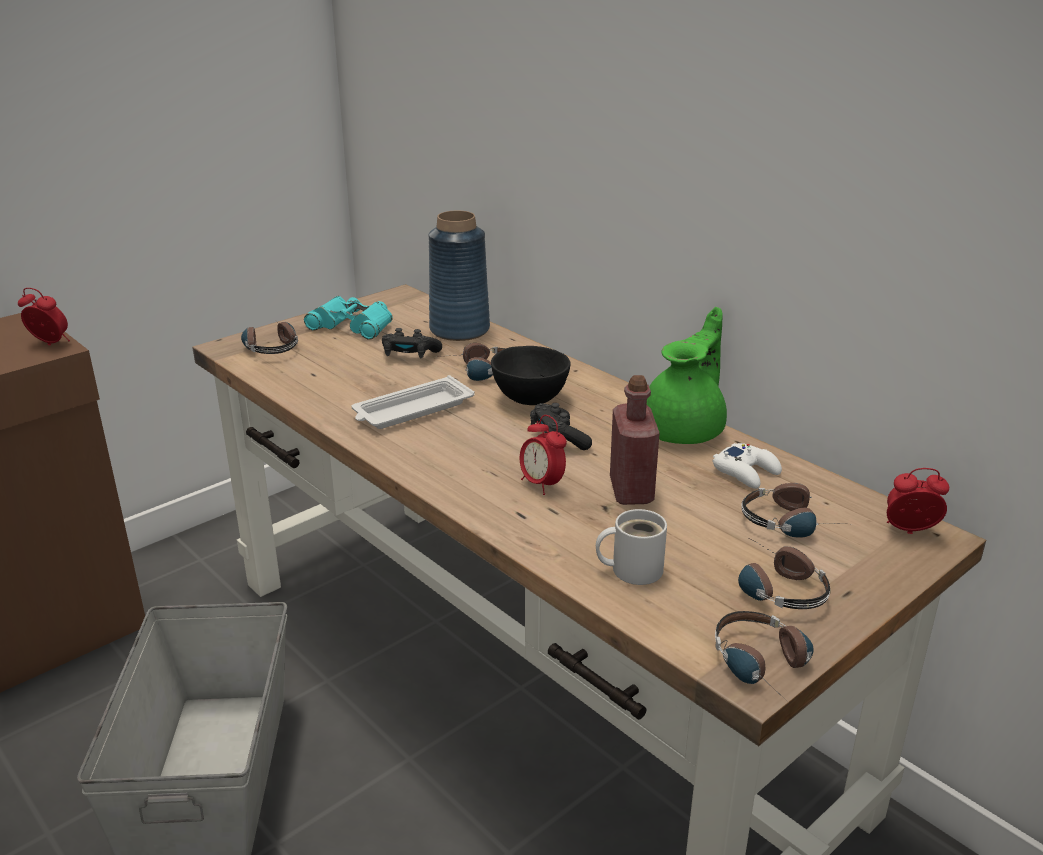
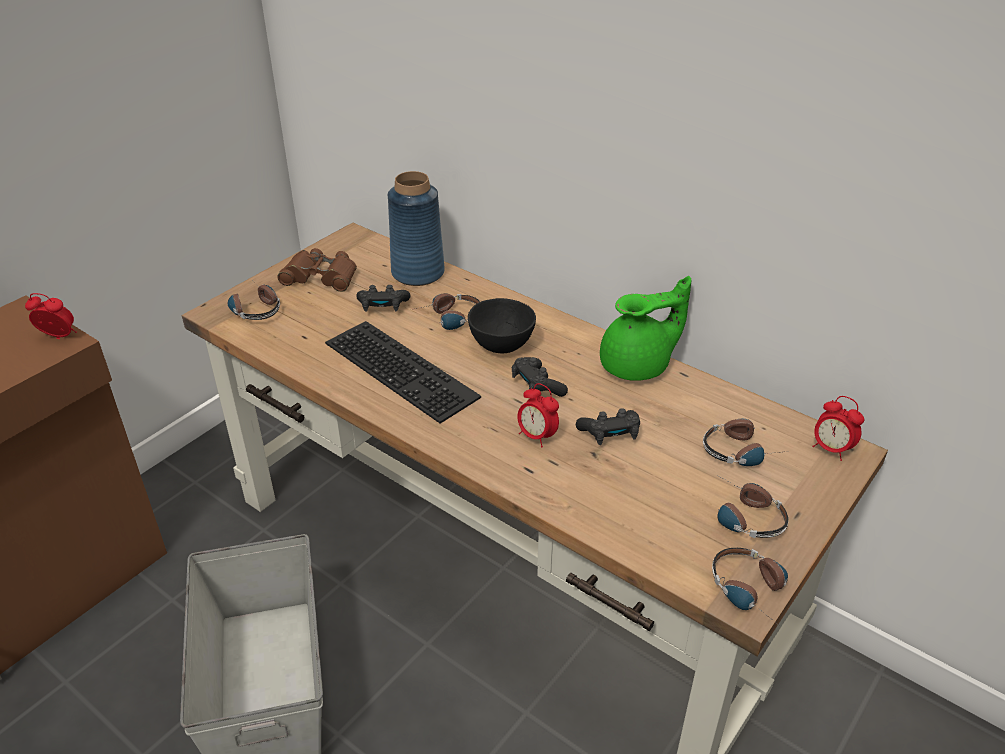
camera: 10 degrees left, 10 degrees up
(352, 326) = (321, 277): turquoise binoculars -> brown binoculars
(411, 410) = (404, 369): white tray -> keyboard
(631, 491) = (610, 434): red bottle -> black game controller
(632, 569) = (631, 513): white mug -> none
(685, 430) = (638, 366): green teapot -> green teapot turned 45 degrees clockwise
(746, 472) = (696, 404): white game controller -> none
(909, 531) = (831, 449): alarm clock -> alarm clock turned 135 degrees counterclockwise

